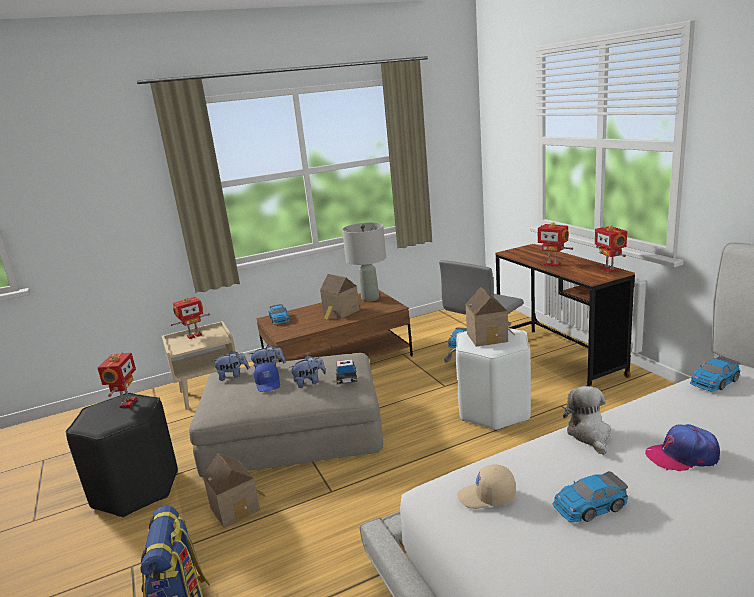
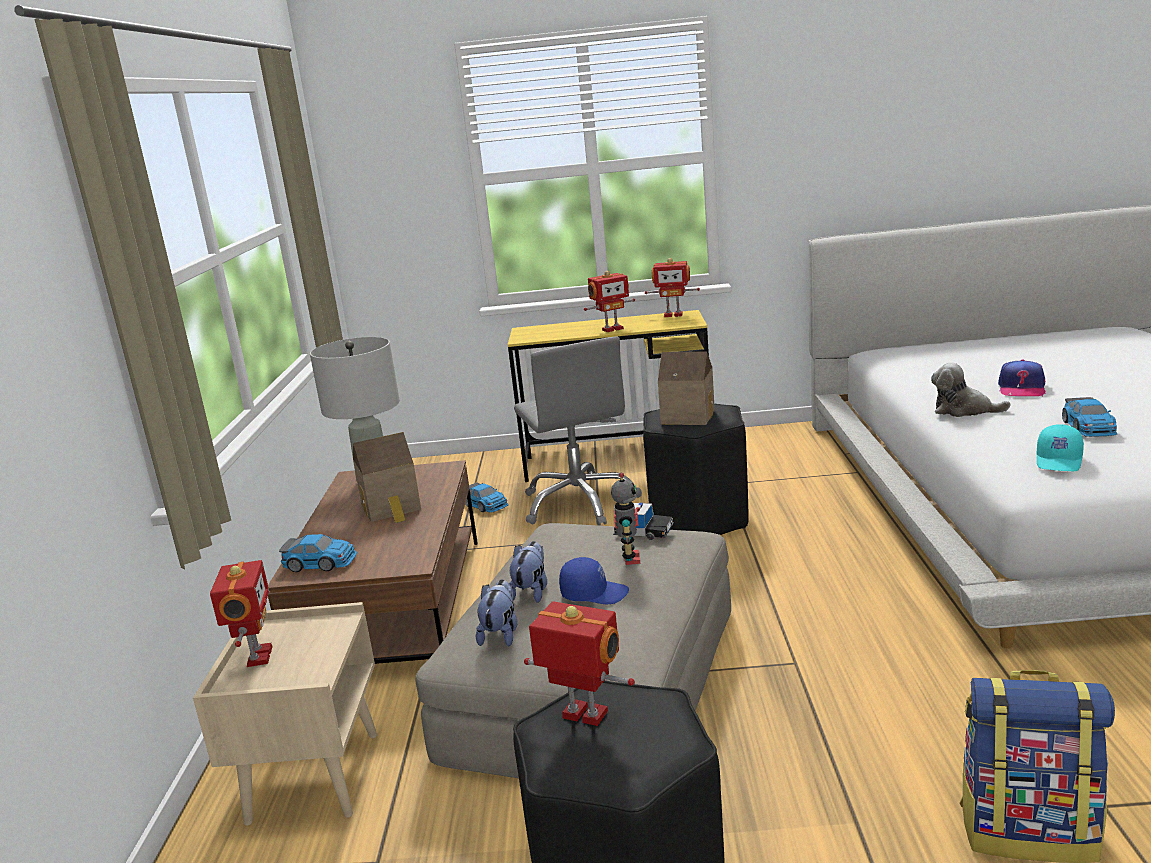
camera: 65 degrees left, 0 degrees up
(237, 507) = (780, 759): toy house -> none
(309, 382) = (629, 559): plush toy -> toy robot
(487, 497) = (1059, 461): beige cap -> turquoise cap
(494, 410) = (698, 519): white stool -> black stool
(558, 358) = (618, 461): brown desk -> yellow desk
(714, 381) = (899, 358): toy car -> none

